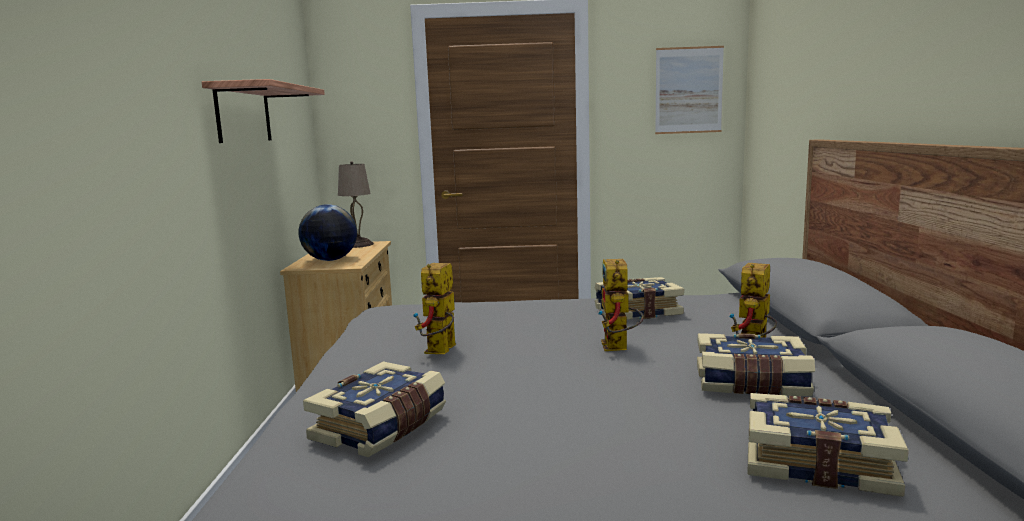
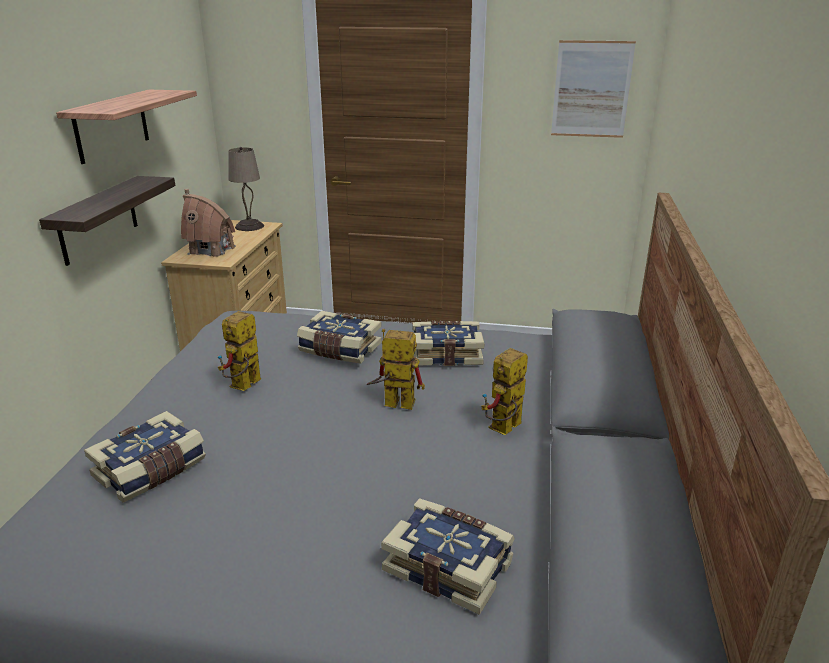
camera: 10 degrees right, 15 degrees up
(230, 207) = (98, 220): none -> shelf
(330, 260) = (211, 250): globe -> toy house
(618, 348) = (392, 404): toy robot -> toy robot turned 90 degrees clockwise
(751, 384) = (472, 466): book -> book (339, 349)

